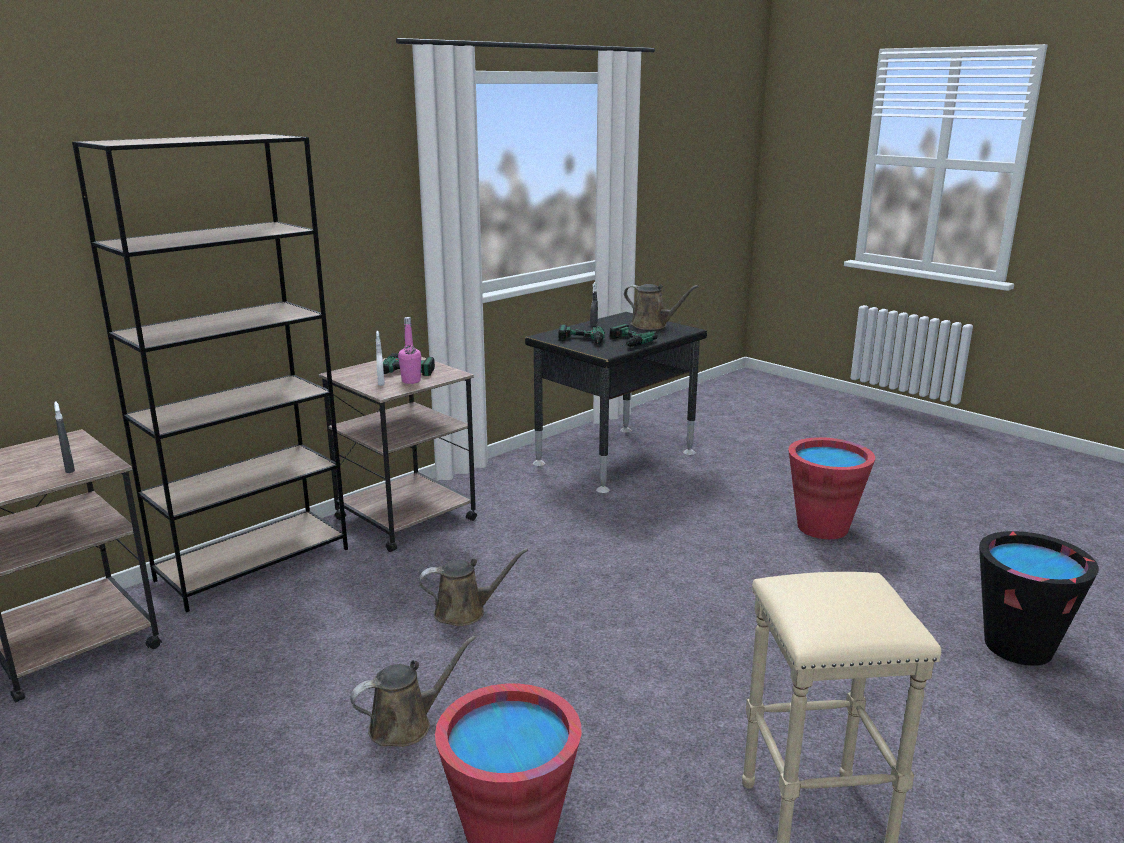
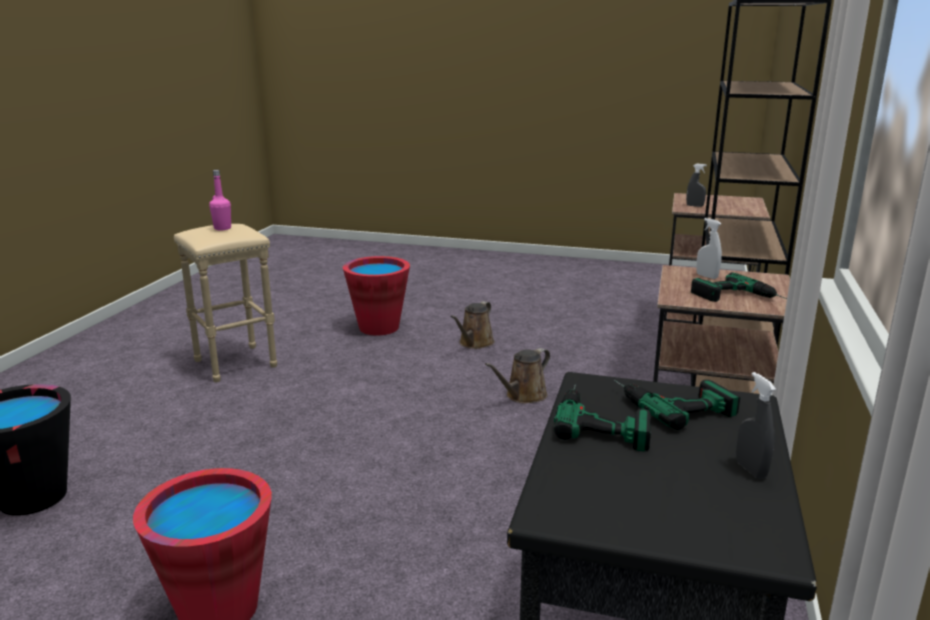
camera: 150 degrees right, 0 degrees up
(411, 381) = (689, 283): pink bottle -> pink bottle (222, 228)
(652, 325) = (641, 507): brown watering can -> none

